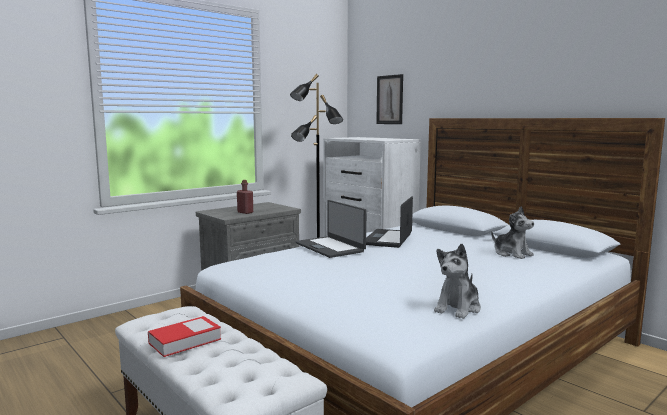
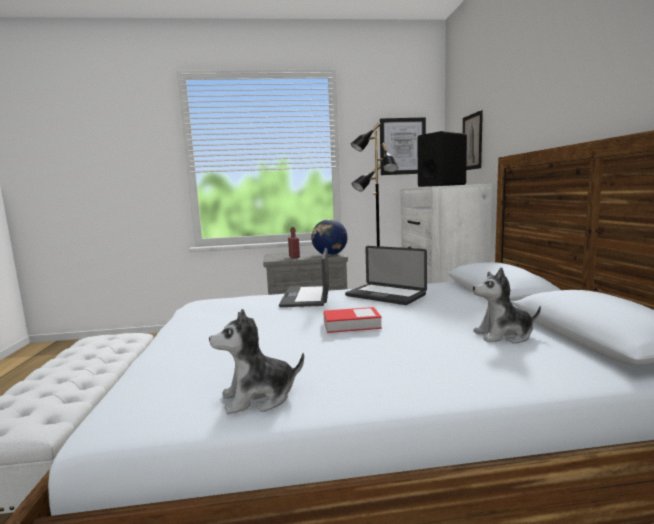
camera: 35 degrees right, 0 degrees up
(185, 341) = (65, 363): book -> book (351, 324)
(278, 208) = (330, 255): none -> globe
(315, 95) = (402, 146): none -> picture
(372, 138) = (442, 185): none -> black speaker
(388, 239) = (385, 295): laptop -> laptop turned 105 degrees counterclockwise
(512, 254) = (504, 335): plush toy -> plush toy turned 90 degrees clockwise

